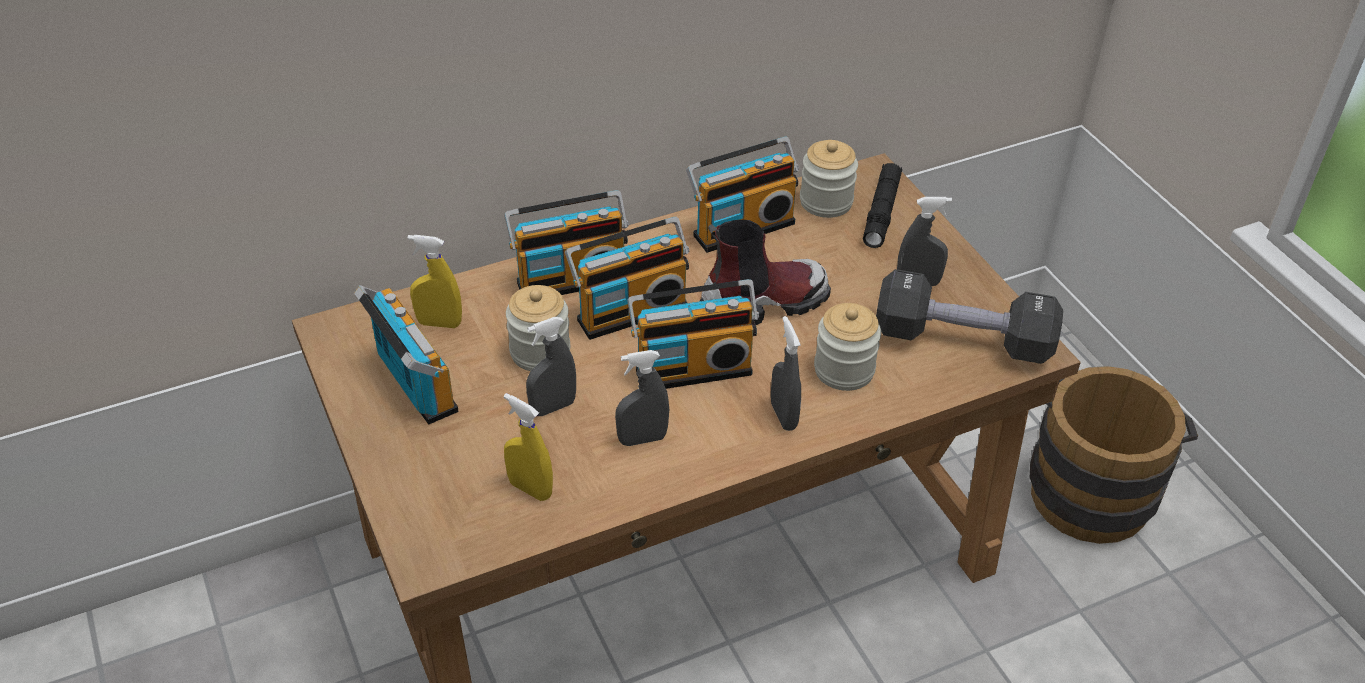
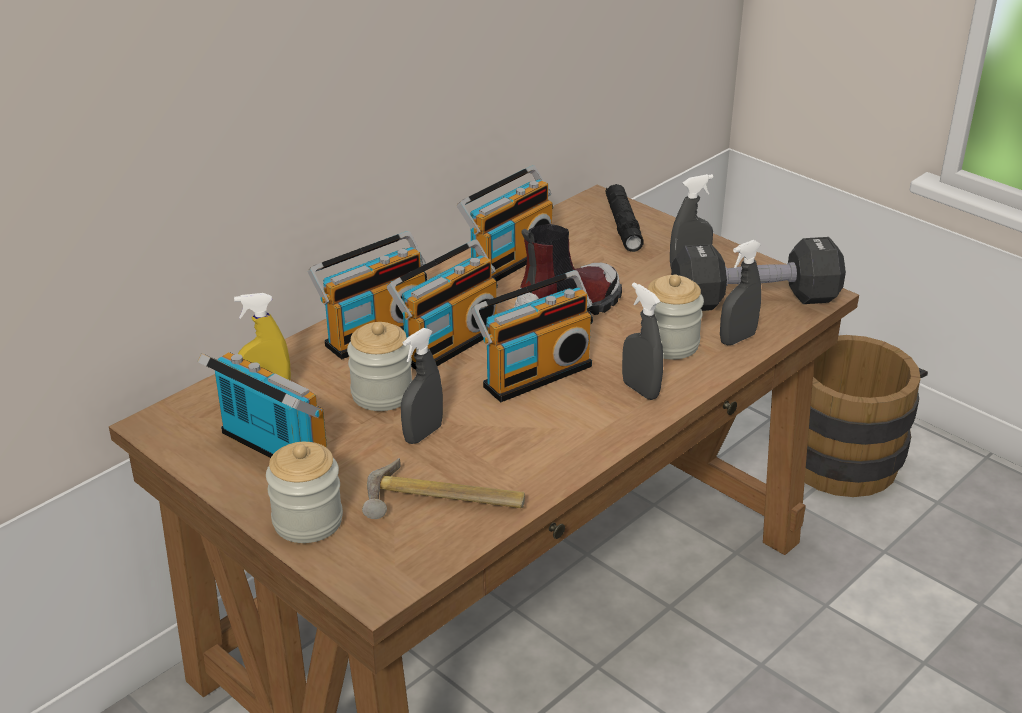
camera: 20 degrees left, 10 degrees down
(530, 489) = (443, 504): yellow spray bottle -> hammer
(642, 439) = (524, 438): grey spray bottle -> grey spray bottle (737, 339)
(826, 202) = (570, 227): jar -> jar (307, 521)

